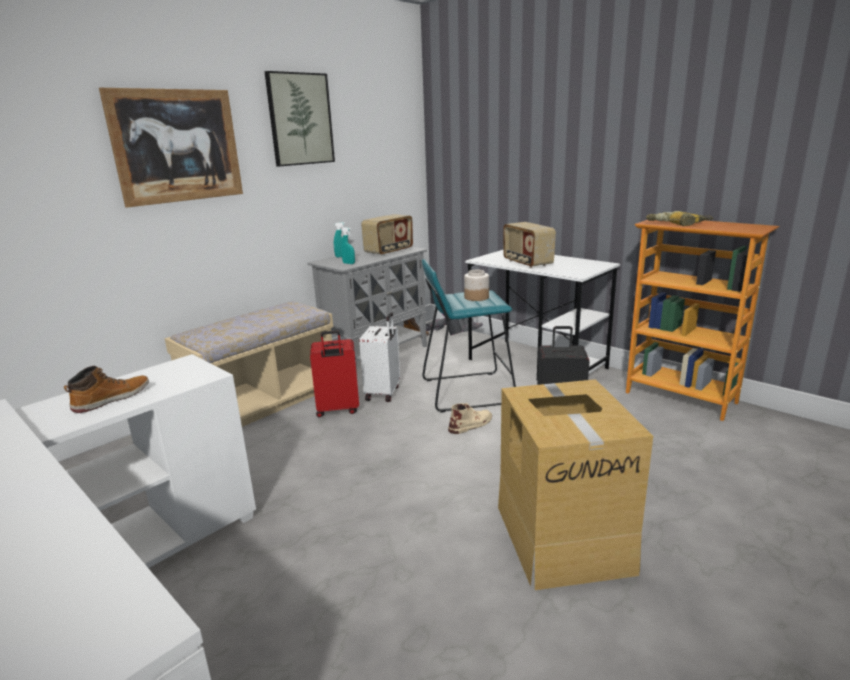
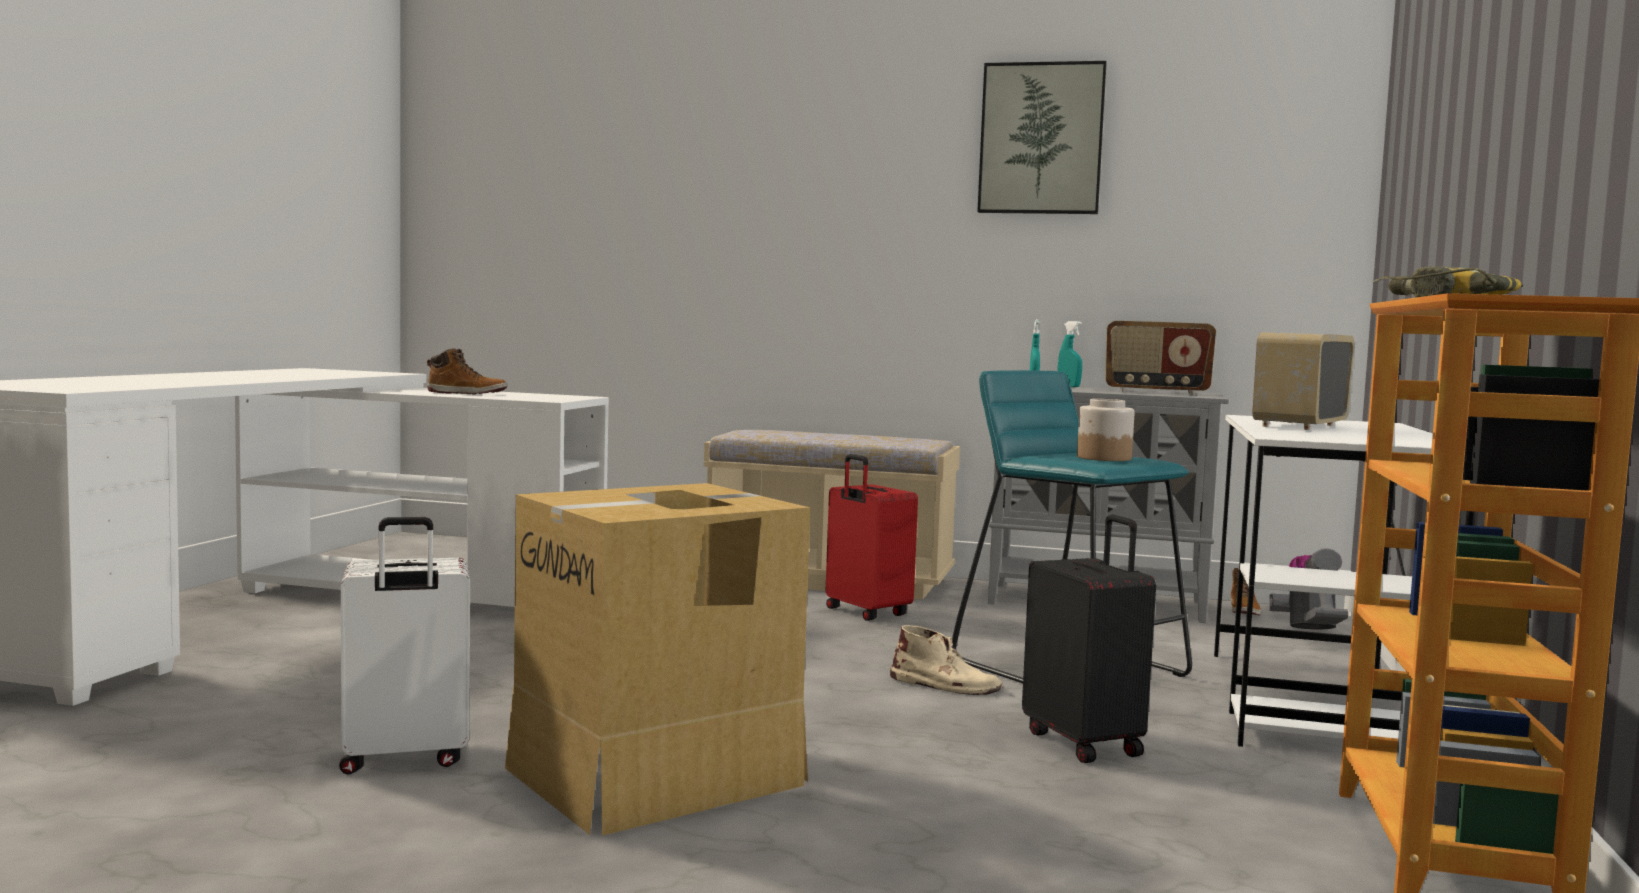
camera: 60 degrees right, 15 degrees down
(177, 146) = (823, 172): picture -> none
(384, 393) = (963, 625): white suitcase -> white suitcase (404, 759)

